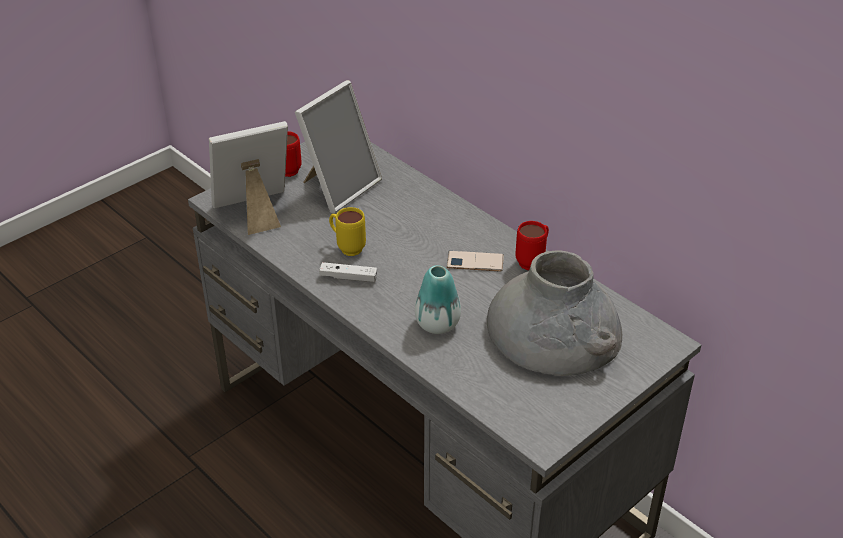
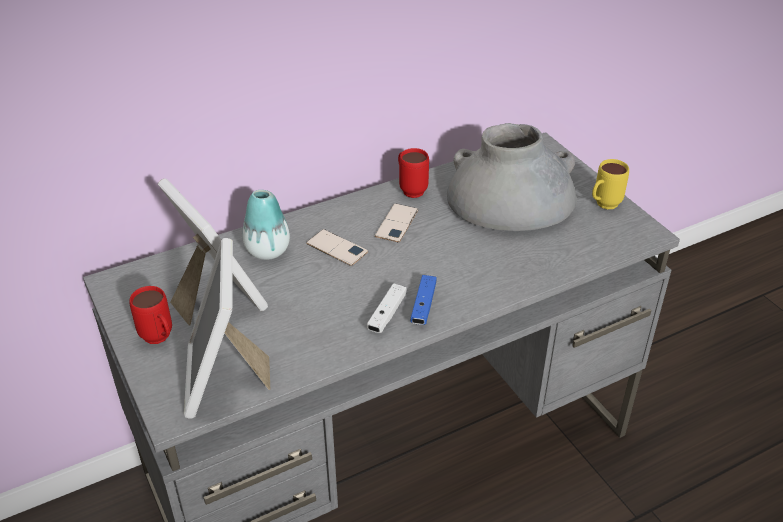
camera: 75 degrees left, 0 degrees up
(347, 247) = (333, 307): yellow mug -> yellow mug (603, 206)
(366, 296) = (423, 306): none -> blue game controller
(424, 234) = (337, 248): none -> phone
(437, 324) = (482, 264): vase -> vase (267, 250)

